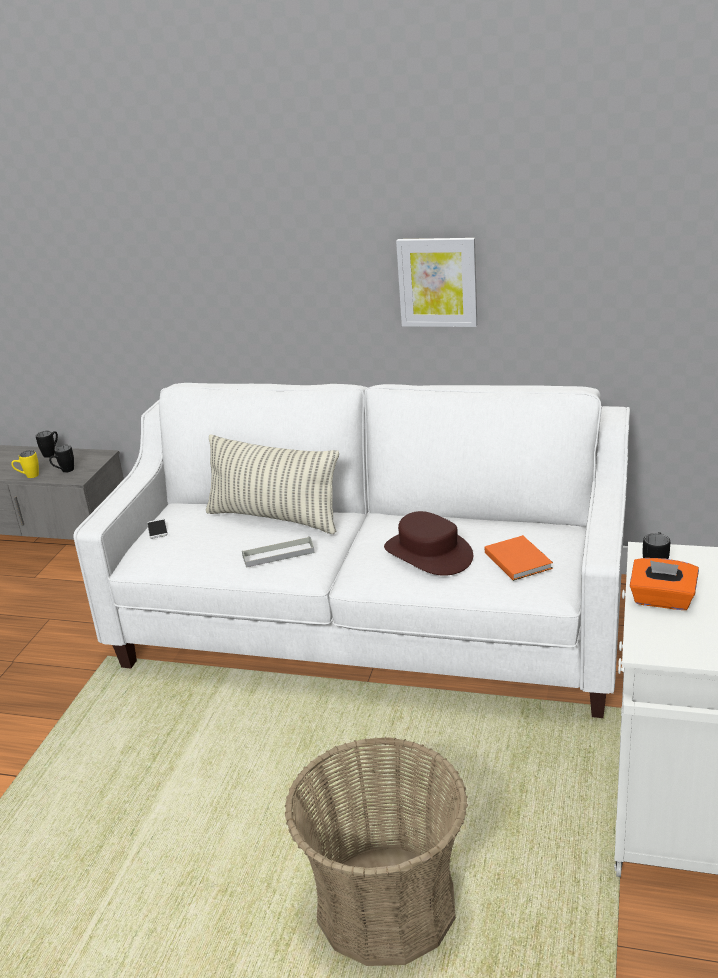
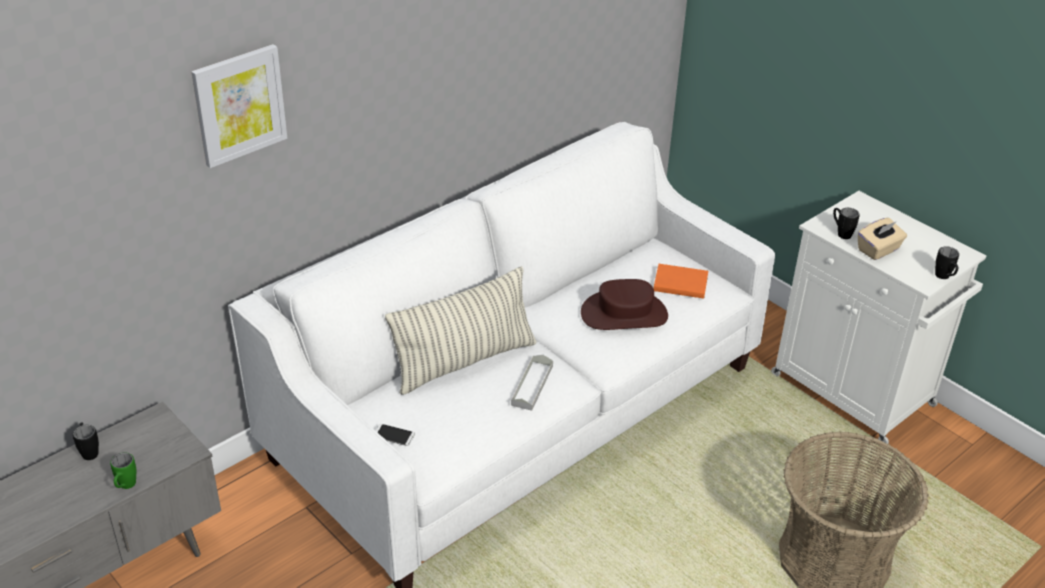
camera: 60 degrees left, 10 degrees up
(28, 476) = (125, 487): yellow mug -> green mug
(64, 471) = (156, 456): black mug -> black mug (944, 278)
(437, 282) = (484, 74): picture -> picture (239, 105)
(662, 600) = (878, 250): orange tissue box -> beige tissue box

